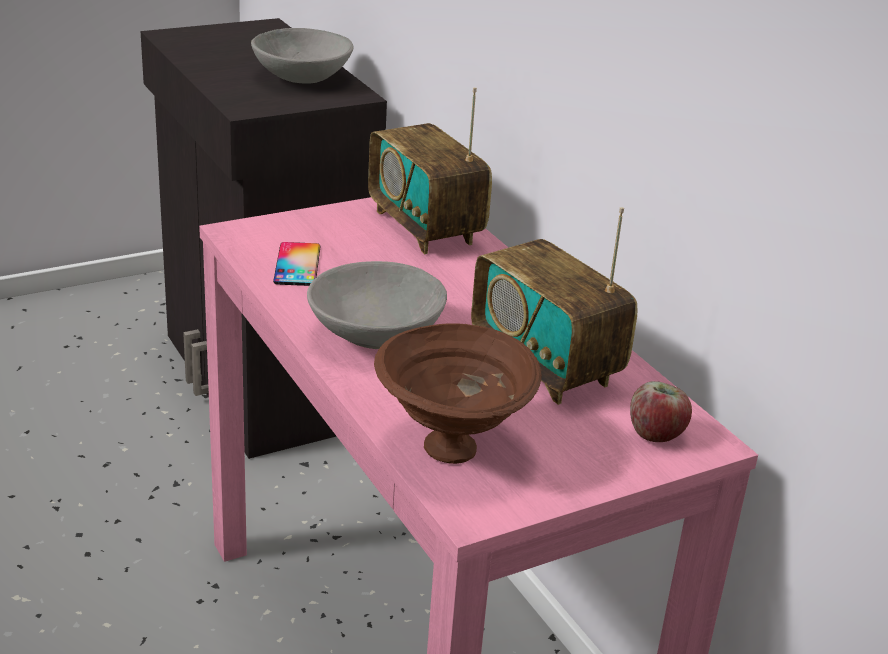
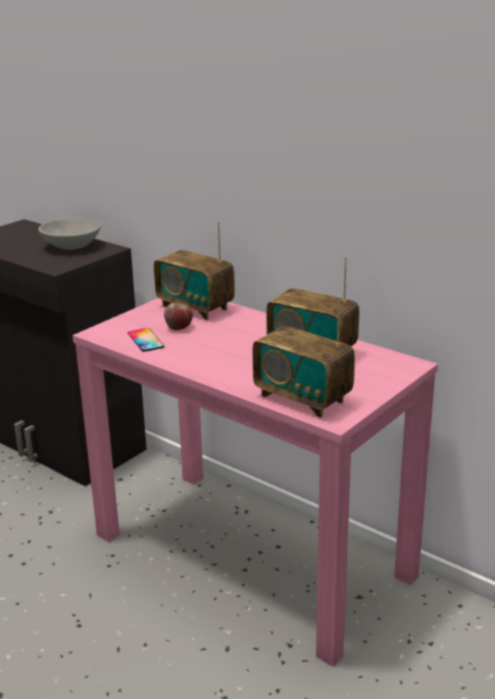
camera: 20 degrees left, 5 degrees down
(376, 335) = (218, 361): grey bowl -> none
(453, 451) = (302, 398): brown bowl -> radio
(656, 434) = (387, 367): apple -> apple (179, 328)

